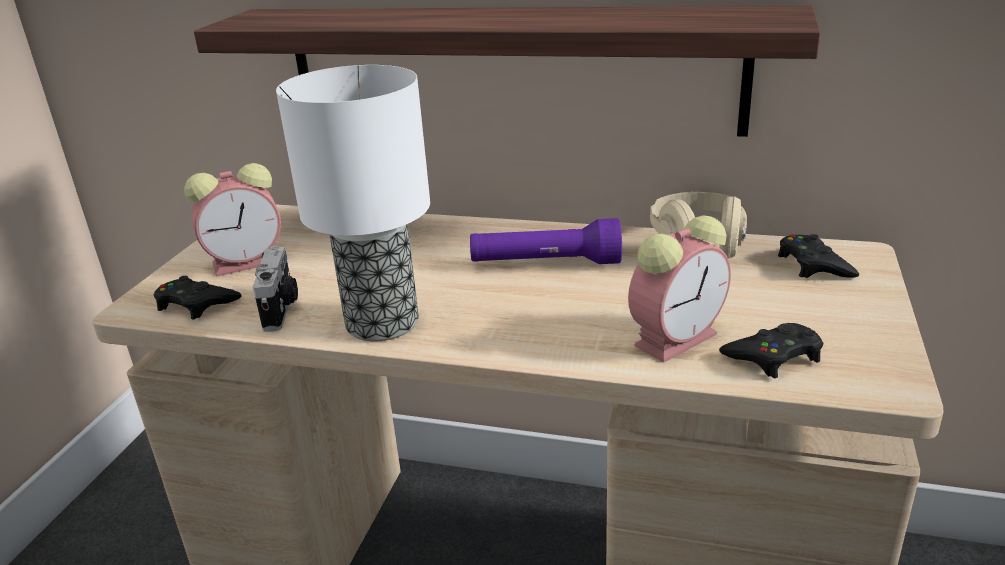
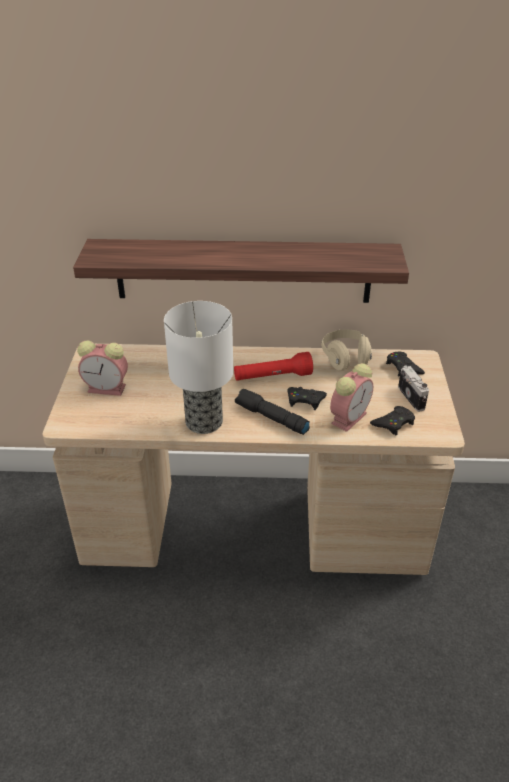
camera: 15 degrees left, 10 degrees up
(196, 304) = (96, 419): black game controller -> black game controller (305, 400)
(249, 261) = (108, 388): alarm clock -> alarm clock turned 45 degrees clockwise
(281, 309) = (146, 418): camera -> camera (412, 397)
(513, 327) = (271, 418): none -> black flashlight
(545, 264) = (272, 377): purple flashlight -> red flashlight

